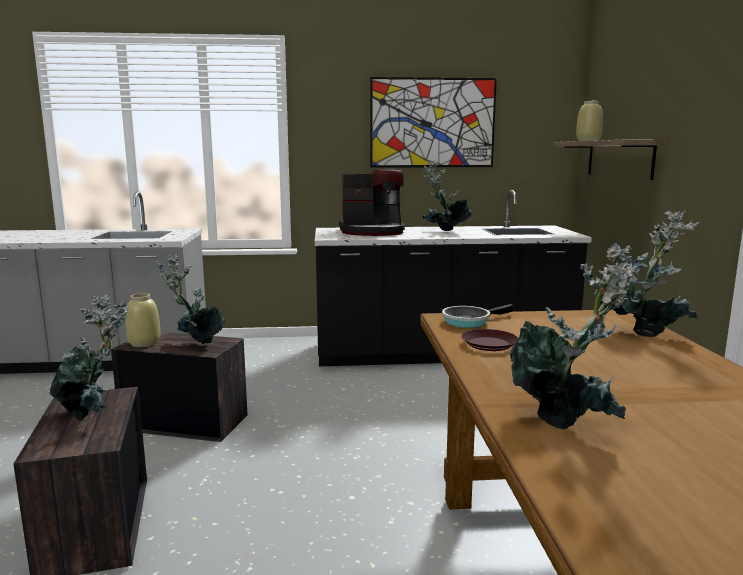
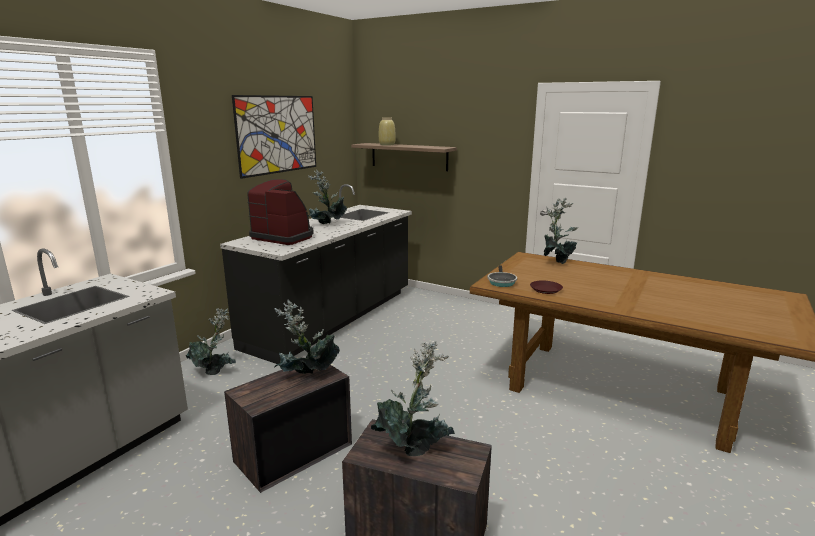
camera: 55 degrees left, 5 degrees up
(144, 343) = (261, 398): beige vase -> none
(372, 232) = (284, 237): coffee machine -> coffee machine turned 90 degrees counterclockwise
(567, 420) = (653, 307): potted plant -> potted plant (215, 371)

